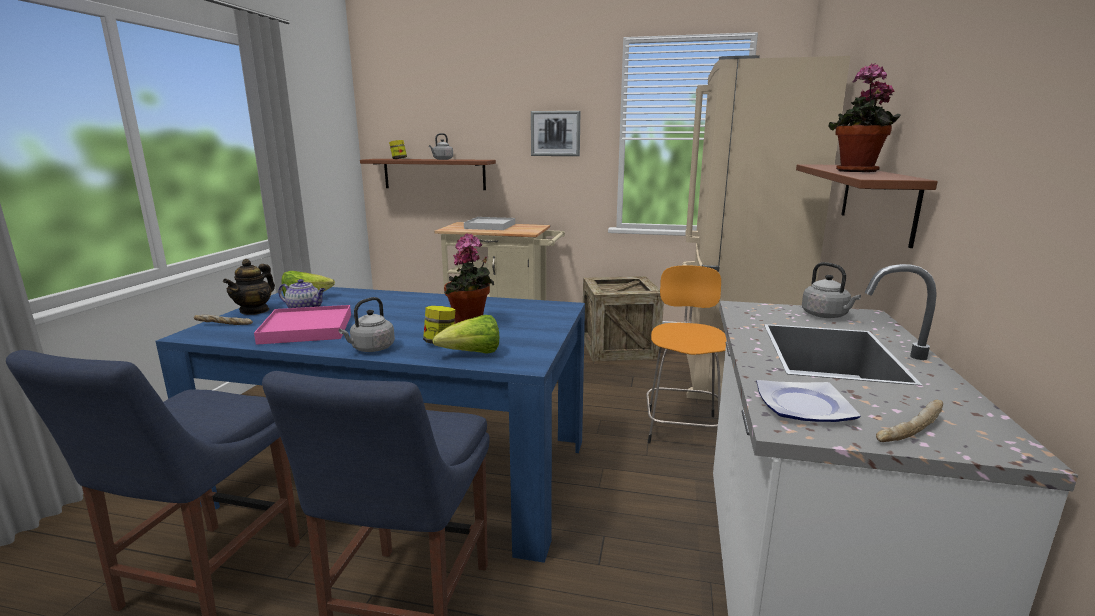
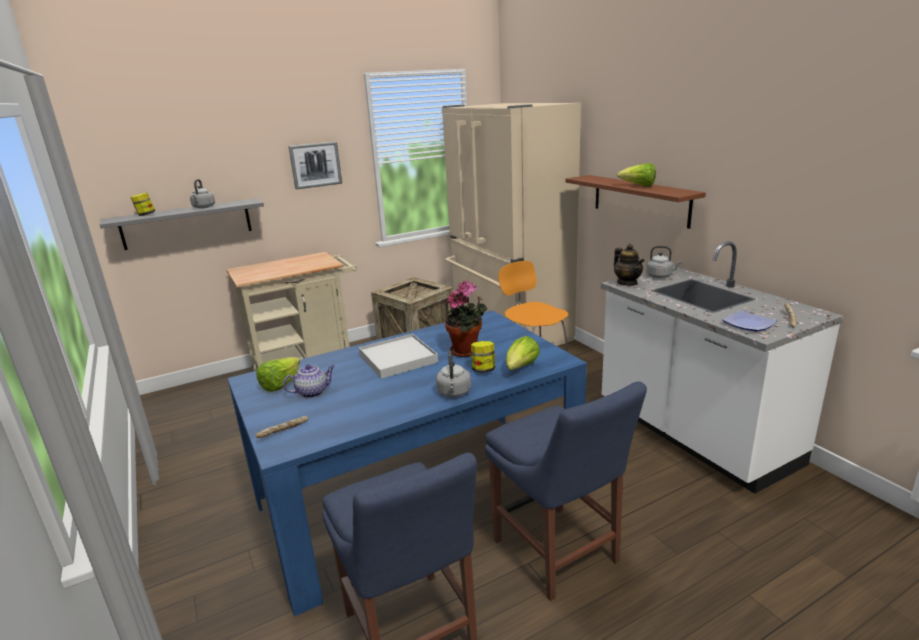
camera: 40 degrees left, 5 degrees up
(255, 311) = (269, 411): teapot -> teapot (627, 283)
(306, 328) = (364, 403): pink tray -> none
(434, 174) = (187, 224): brown shelf -> grey shelf
(490, 226) = (276, 266): white tray -> white tray (398, 359)
(856, 171) = (638, 186): potted plant -> lettuce

